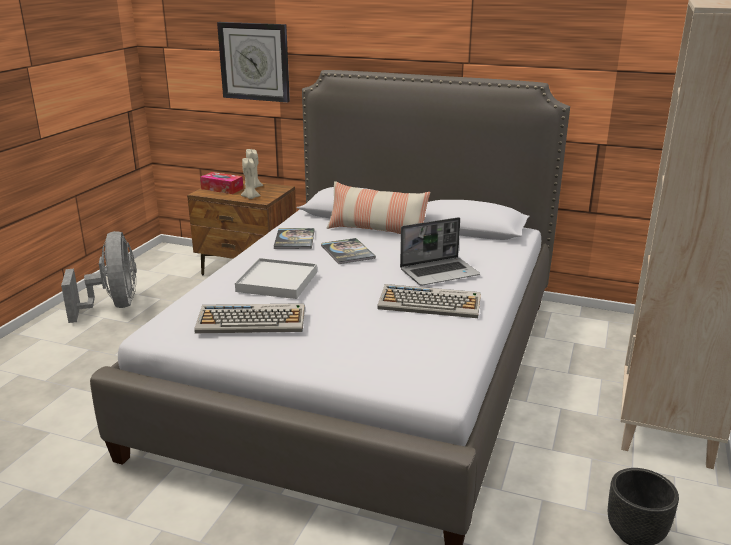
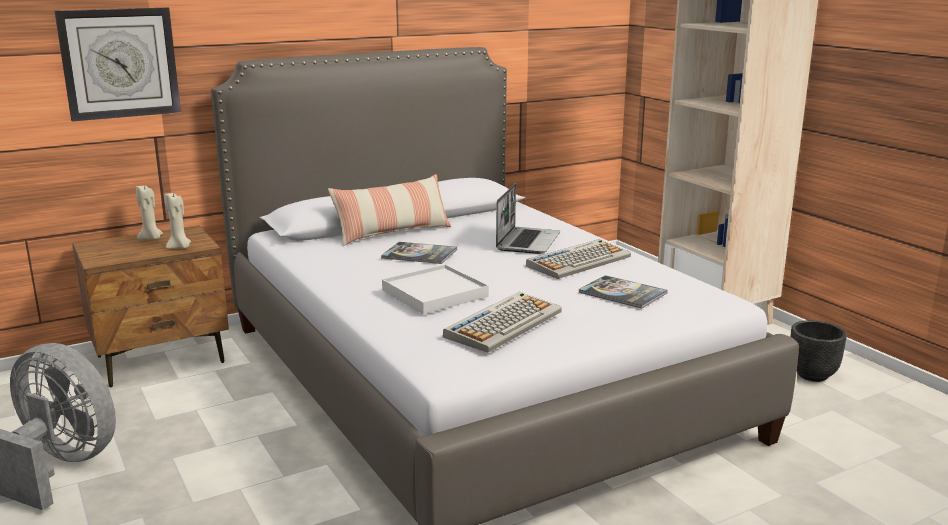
camera: 50 degrees left, 5 degrees down
(222, 188) = (114, 251): tissue box -> none
(294, 239) = (341, 263): book -> book (622, 293)

